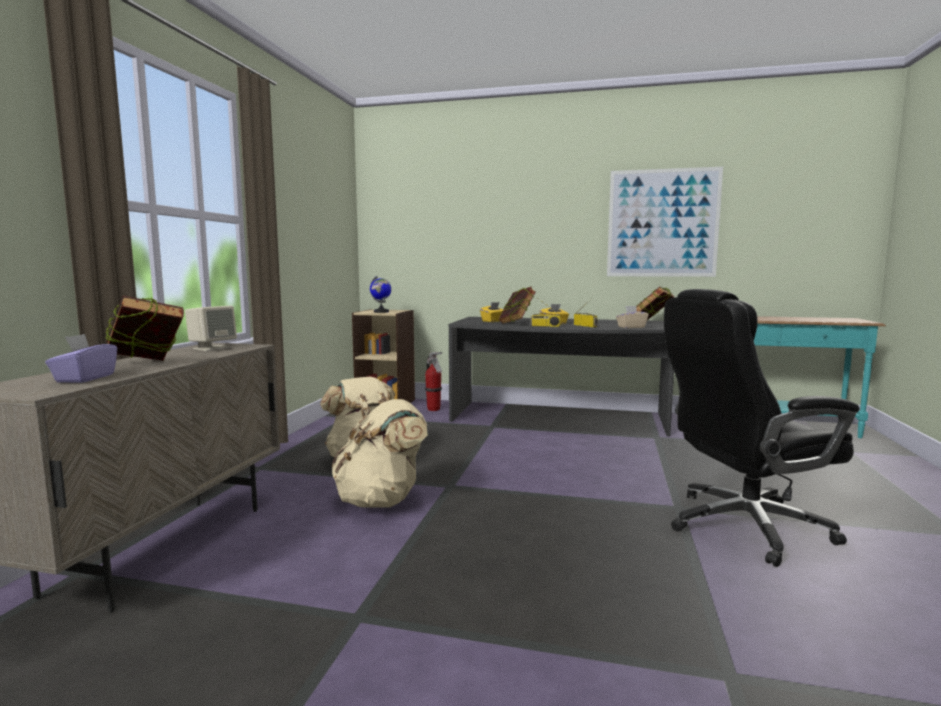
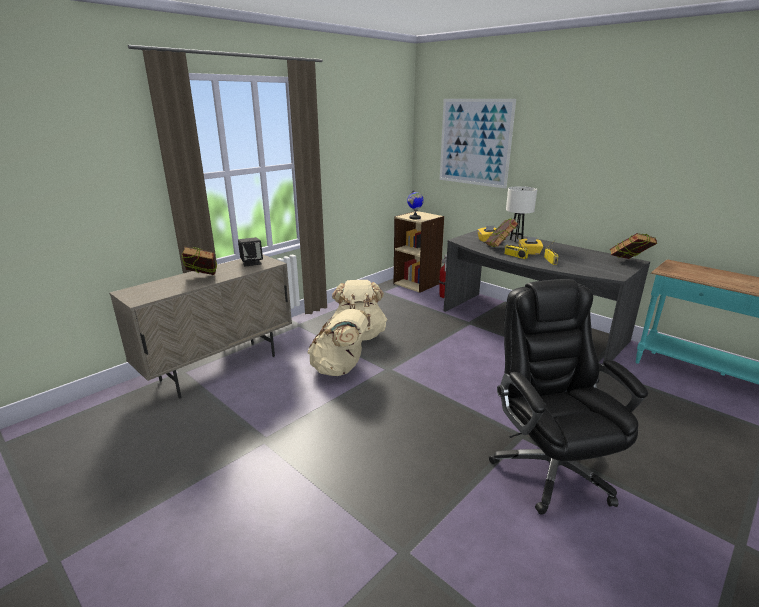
camera: 30 degrees right, 15 degrees up
(85, 378) = (165, 289): purple tissue box -> none
(212, 348) = (251, 263): beige speaker -> black speaker
(521, 319) = (516, 240): none -> white table lamp
(631, 327) = (587, 270): beige tissue box -> none
(662, 223) = (665, 167): picture -> picture (474, 142)
(743, 526) = (550, 467): black office chair -> black office chair turned 60 degrees clockwise

